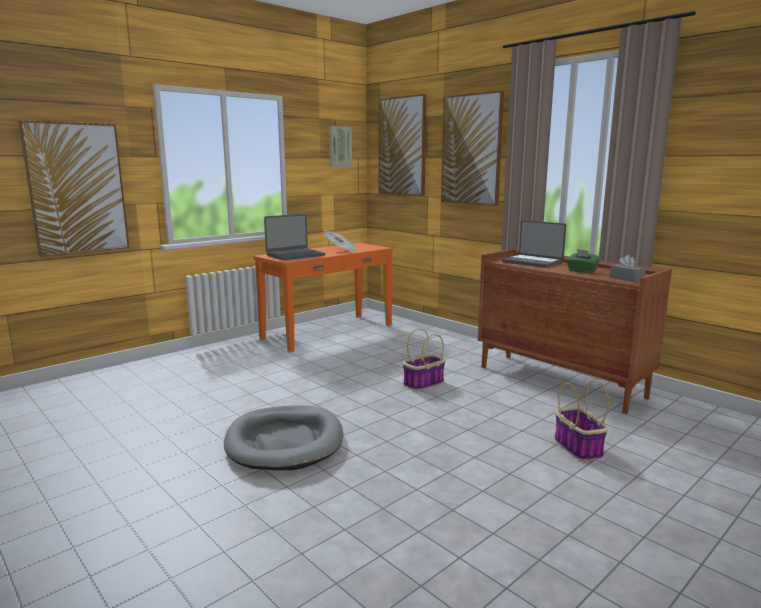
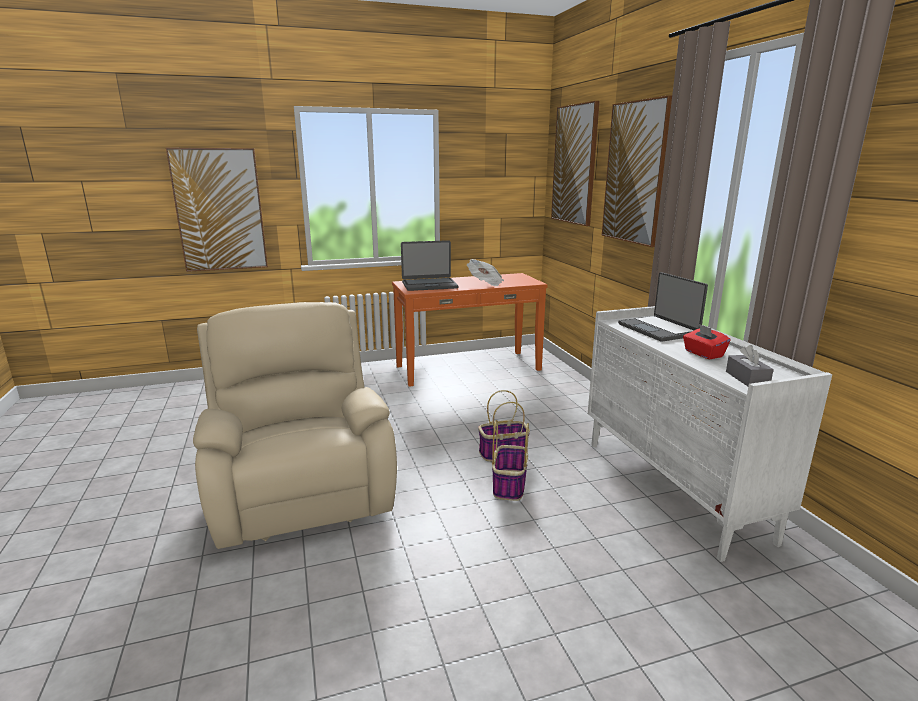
camera: 25 degrees right, 5 degrees up
(285, 442) = (302, 492): grey dog bed -> beige armchair
(339, 146) = (509, 164): picture -> none
(560, 382) = (672, 489): brown cabinet -> white cabinet
(577, 447) = (600, 594): basket -> basket (509, 485)
(581, 271) = (703, 354): green tissue box -> red tissue box

